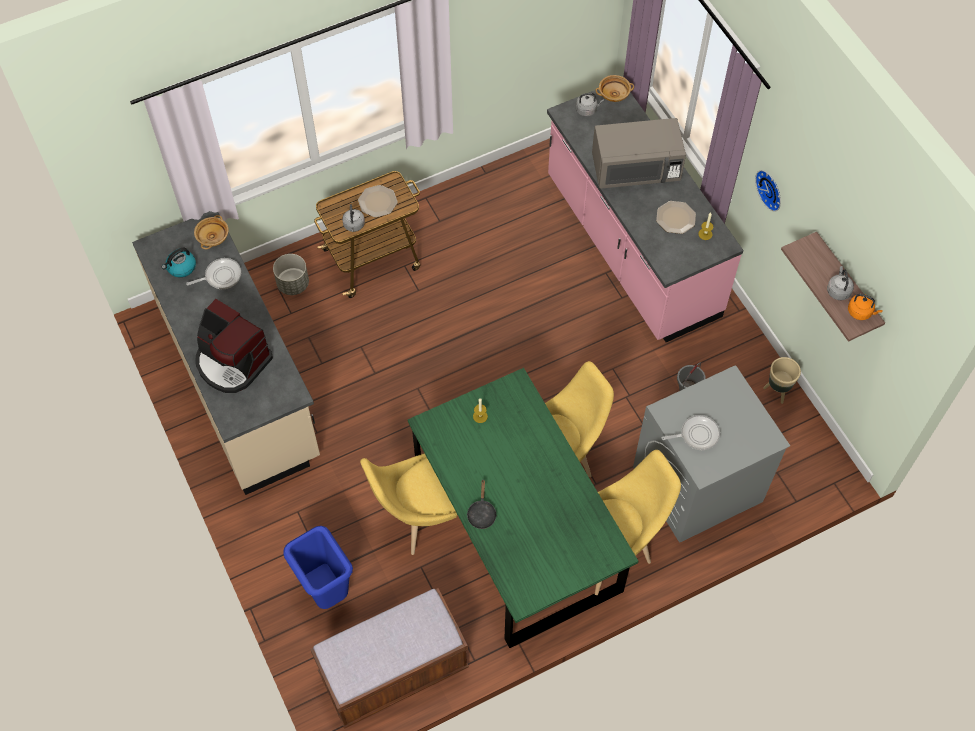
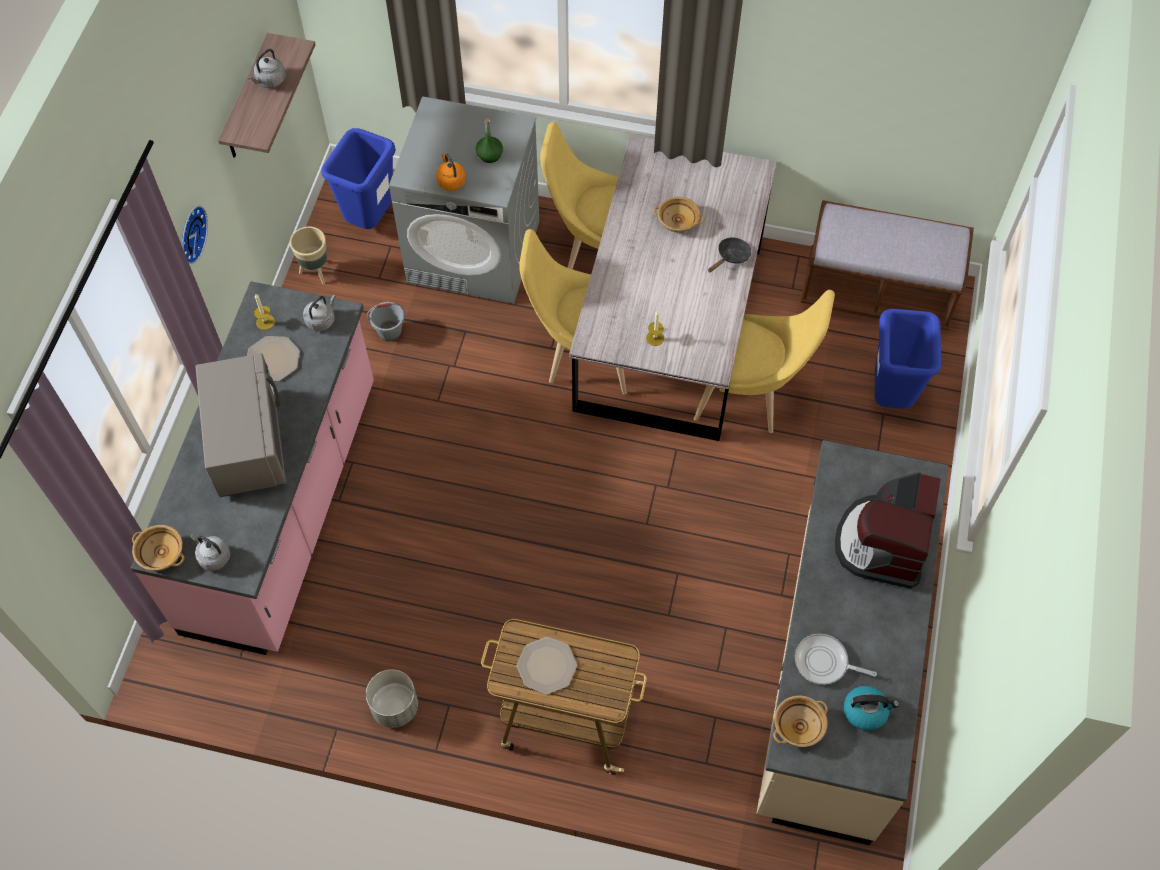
camera: 140 degrees left, 0 degrees up
(232, 362) = (882, 543): coffee machine -> coffee machine turned 150 degrees counterclockwise
(293, 284) = (684, 754): grey planter -> grey planter (394, 707)
(354, 226) = (601, 653): grey kettle -> grey kettle (321, 320)
(516, 531) = (671, 325): green dining table -> grey dining table
(540, 513) = (677, 221): none -> beige bowl
(635, 169) = (248, 442): grey microwave -> grey microwave turned 45 degrees clockwise
(697, 434) = (490, 155): frying pan -> green bottle
(788, 454) = (371, 219): none -> blue trash can
(861, 312) = (275, 52): orange kettle -> orange kettle (450, 180)

